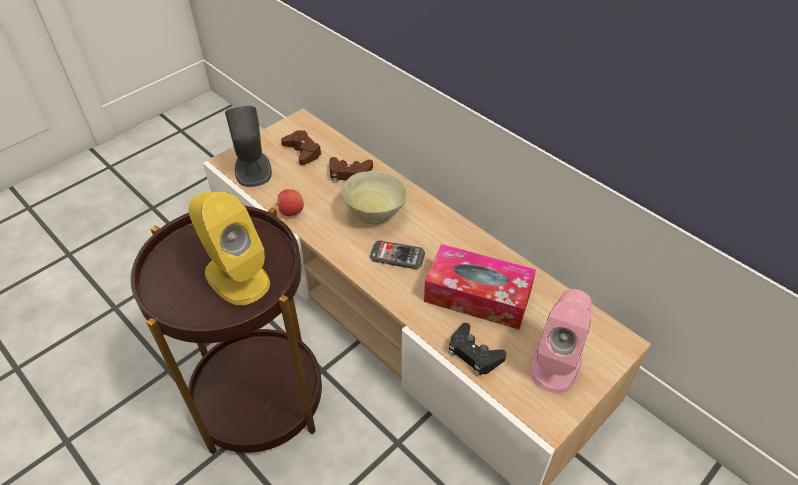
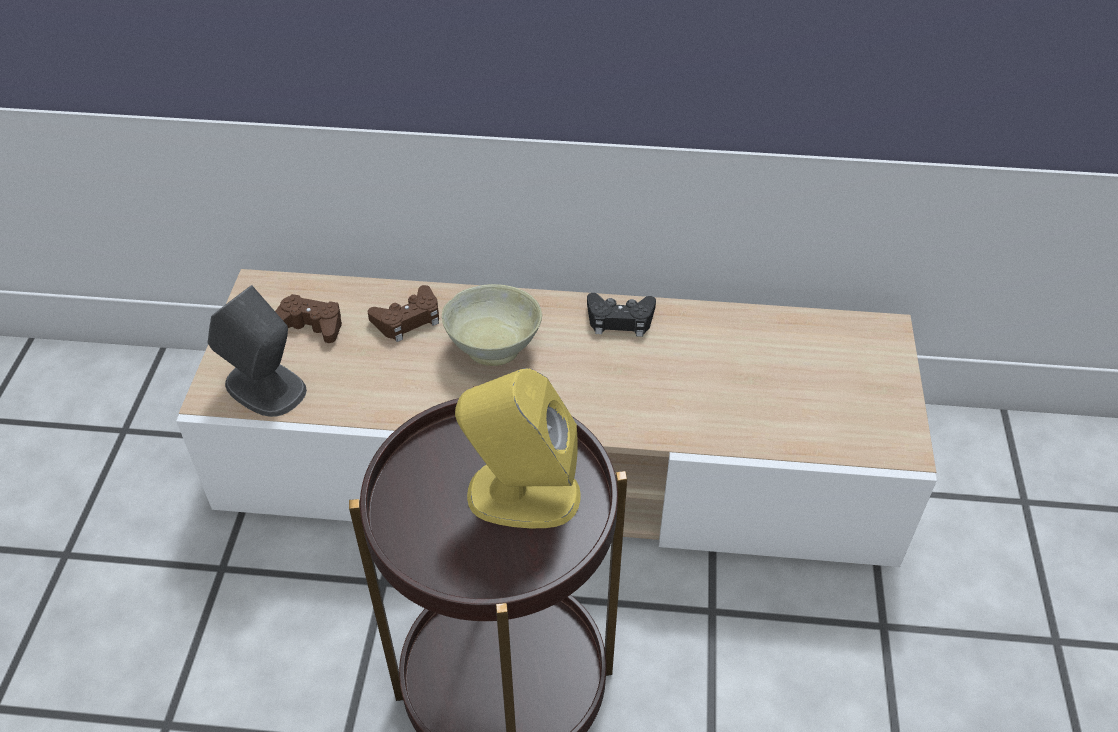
camera: 40 degrees left, 0 degrees up
(291, 211) = (384, 409): apple -> none
(397, 256) = (576, 382): phone -> none
(474, 354) = (770, 434): black game controller -> black game controller (620, 319)
(477, 296) = (708, 371): tissue box -> none
(556, 362) = (852, 389): pink speaker -> none

